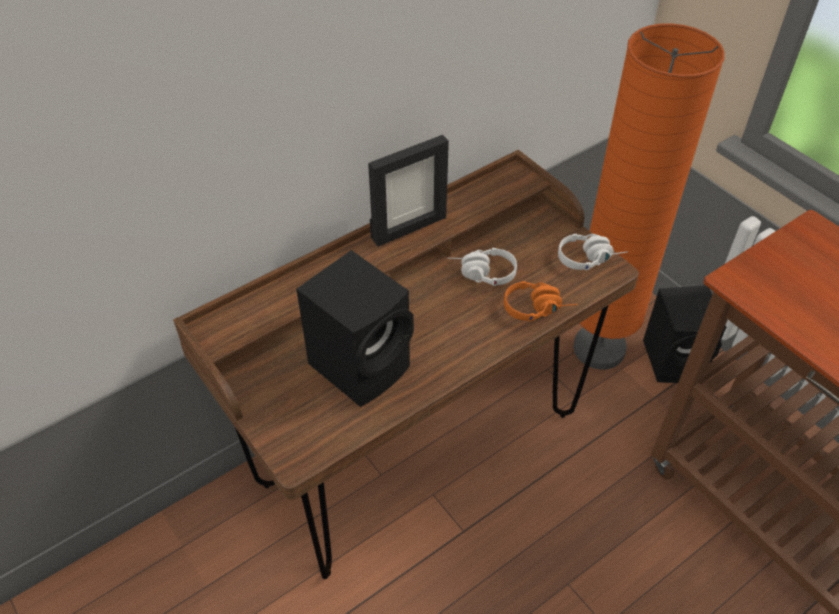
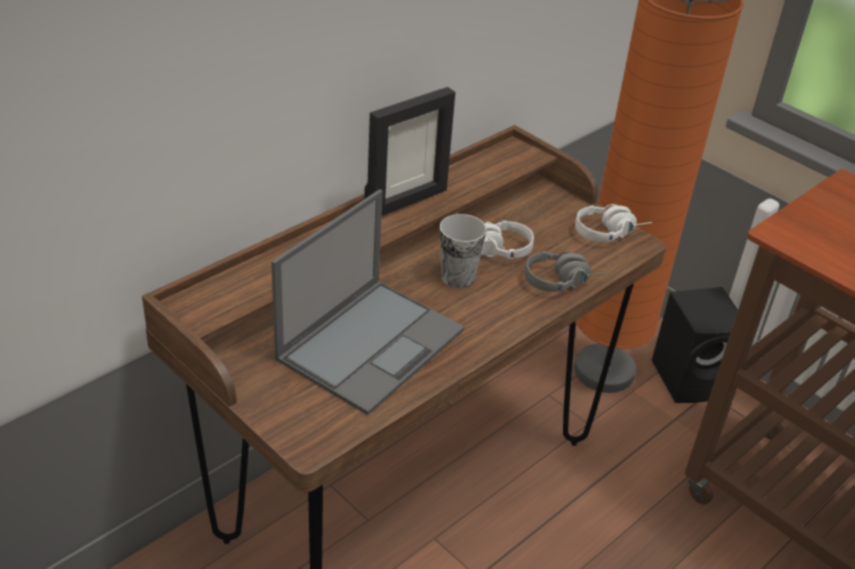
camera: 10 degrees left, 10 degrees down
(362, 364) = (372, 343): black speaker -> laptop
(446, 301) = (457, 277): none -> cup
(538, 308) = (563, 281): orange headphones -> grey headphones

